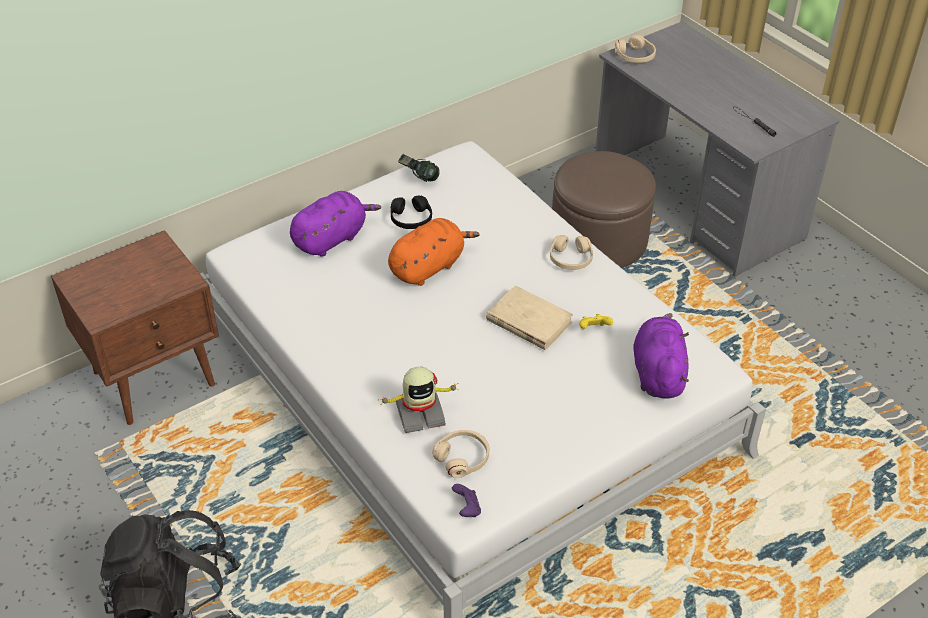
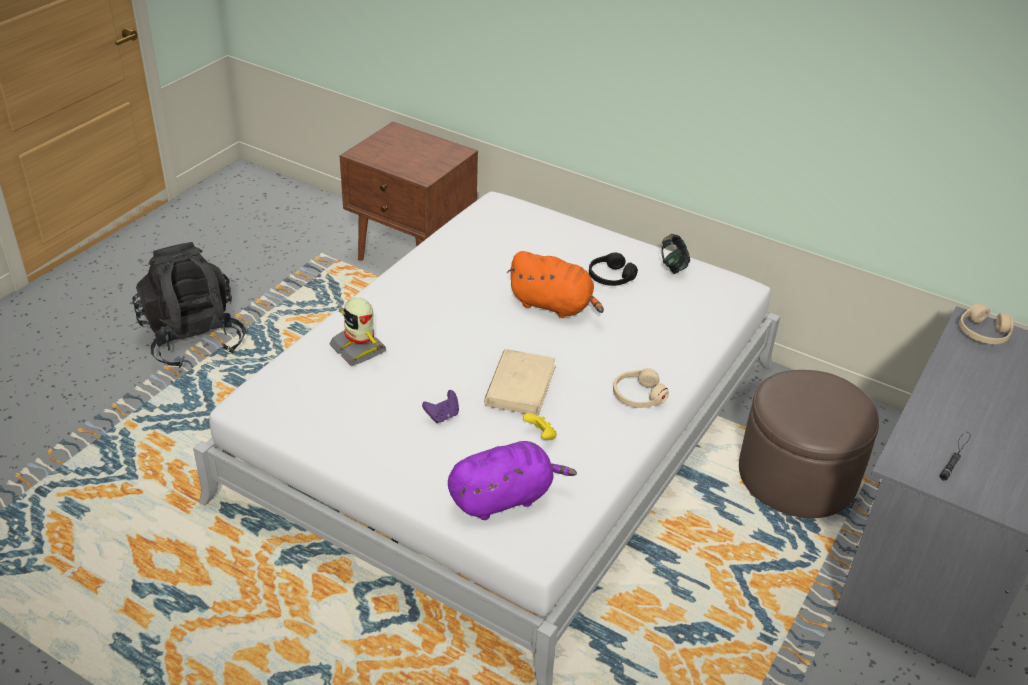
camera: 65 degrees right, 5 degrees down
(332, 239) = (552, 243): purple plush toy -> none
(462, 458) = (318, 387): beige headphones -> none
(467, 509) = (257, 405): purple game controller -> purple game controller (442, 416)

